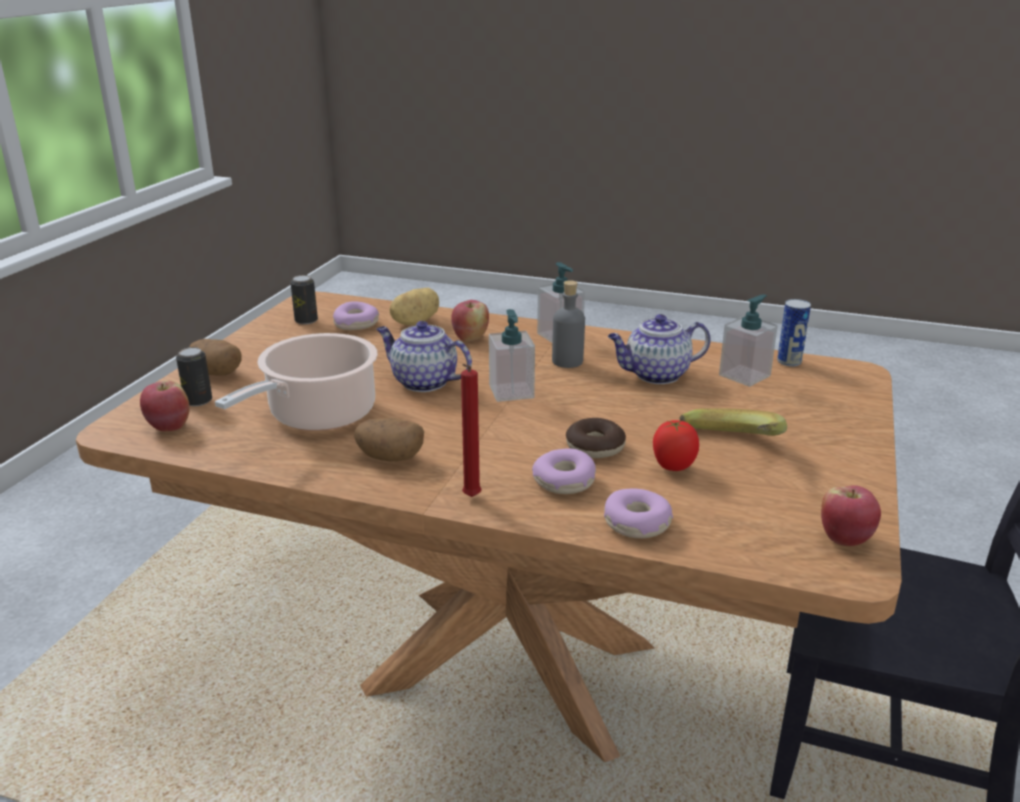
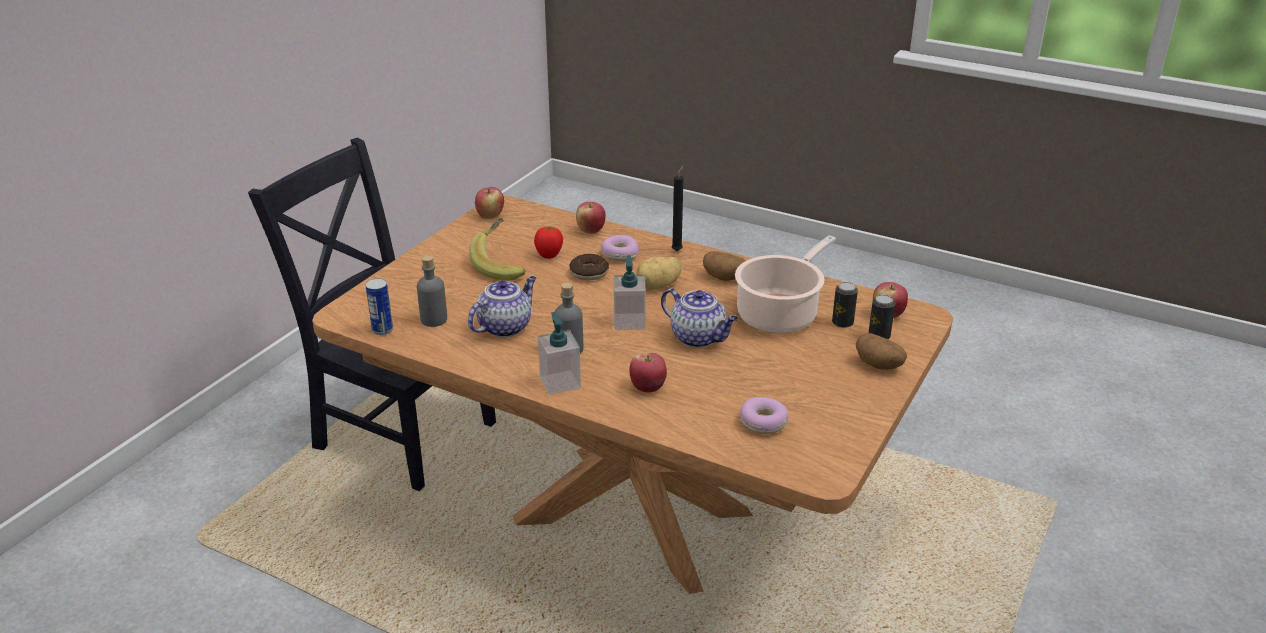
camera: 170 degrees left, 5 degrees up
(306, 321) = (819, 434): can -> can (842, 323)
(414, 322) = (701, 419): potato -> potato (659, 286)
(470, 498) = (677, 250): red candle -> black candle
(637, 524) = (590, 231): donut -> apple
(655, 375) = (505, 327): teapot -> teapot turned 45 degrees counterclockwise
(744, 375) = (434, 319): soap dispenser -> grey bottle

